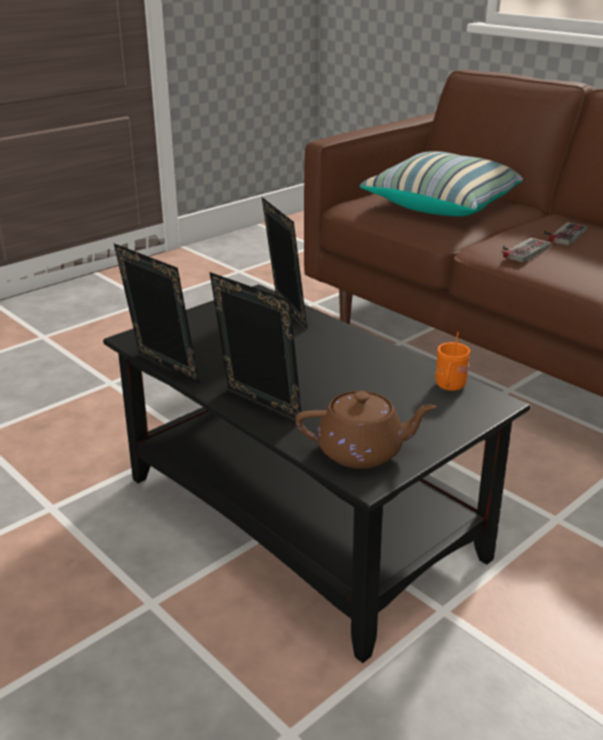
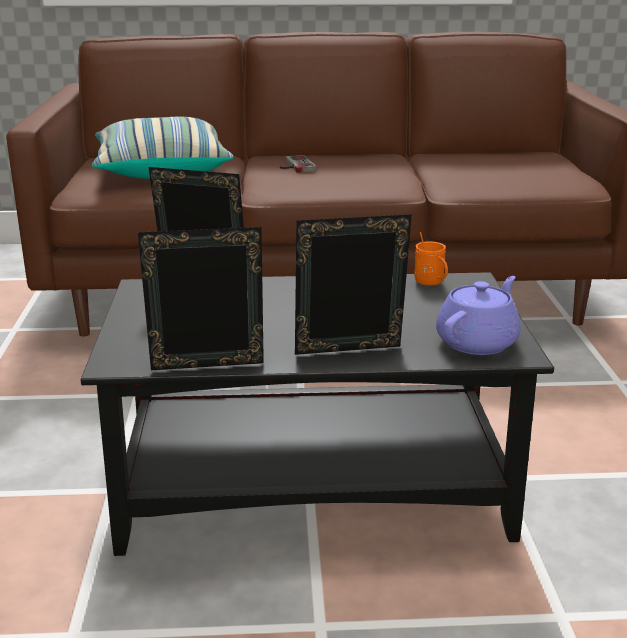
camera: 50 degrees left, 5 degrees down
(362, 451) = (478, 342): brown teapot -> purple teapot
(520, 250) = (294, 183): game controller -> none

